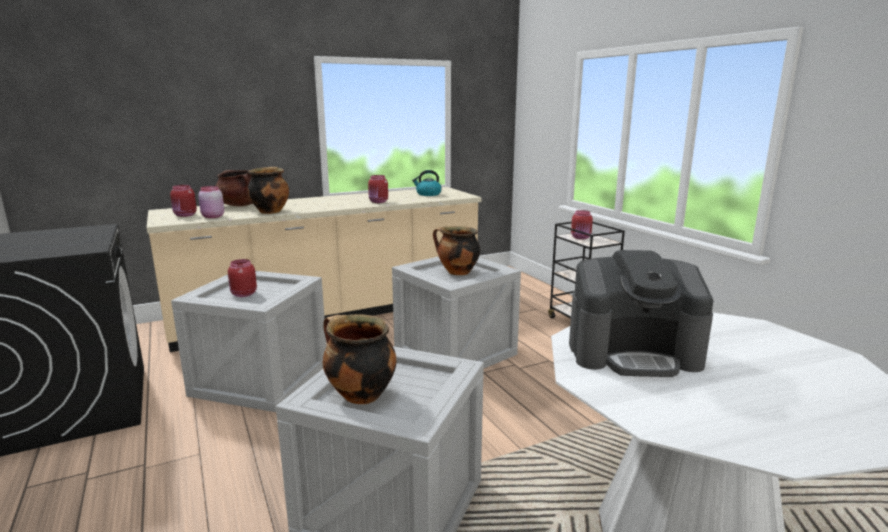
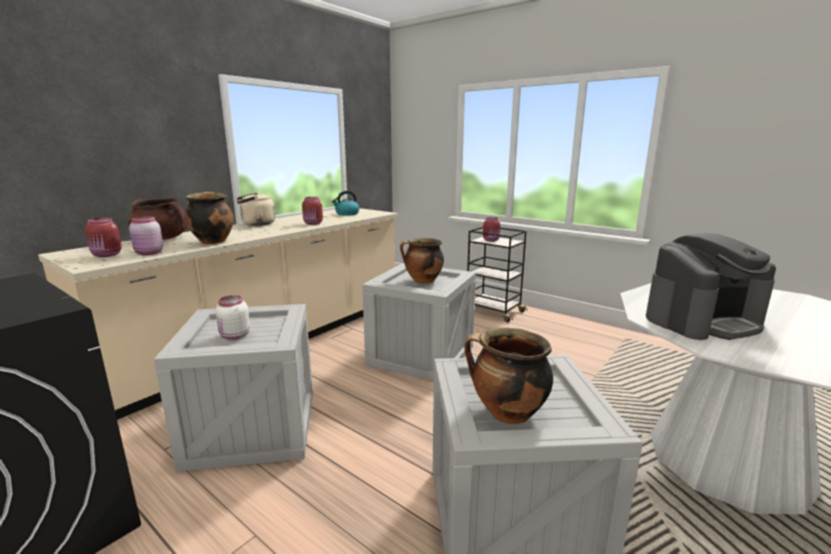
camera: 25 degrees left, 0 degrees up
(243, 294) = (234, 336): red jar -> white jar
(330, 198) = (256, 224): none -> beige kettle

